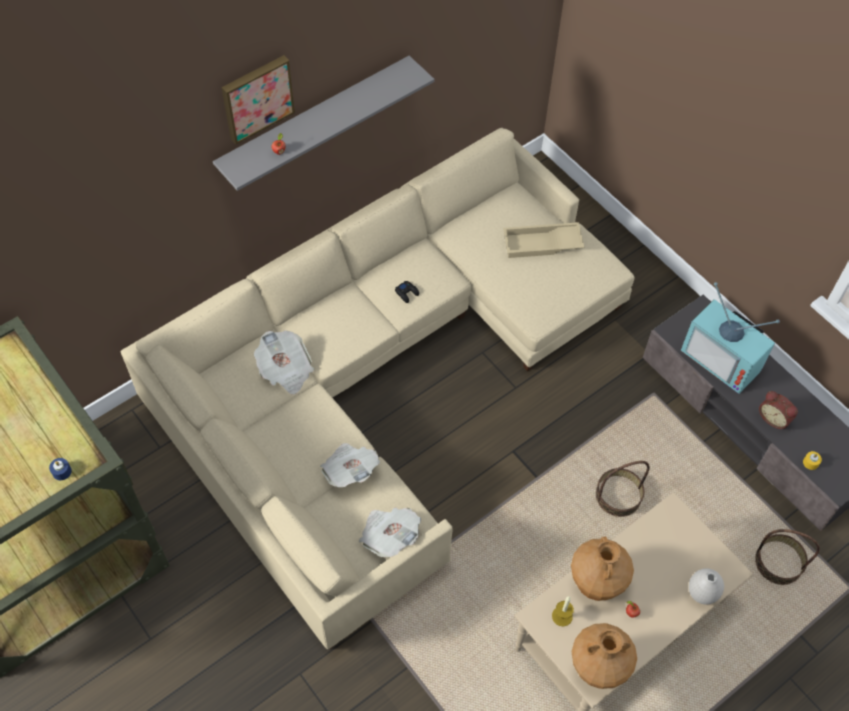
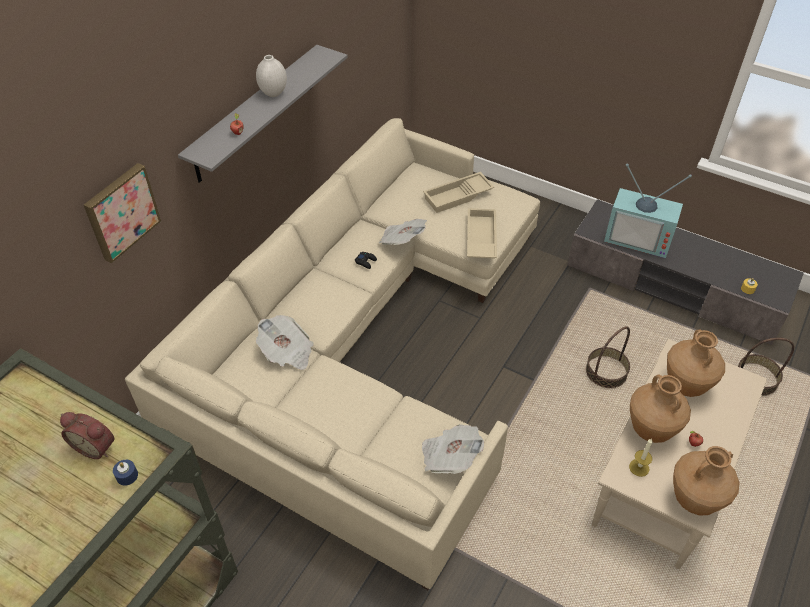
camera: 20 degrees left, 10 degrees down
(256, 97) = (206, 82): picture -> picture (121, 211)
(350, 470) = (386, 415): newspaper -> newspaper (402, 241)
(539, 304) = (480, 238): none -> beige tray
(660, 551) = (686, 386): none -> brown vase
(701, 594) = (738, 408): white vase -> white vase (273, 93)
(774, 418) = (701, 266): alarm clock -> alarm clock (96, 446)

